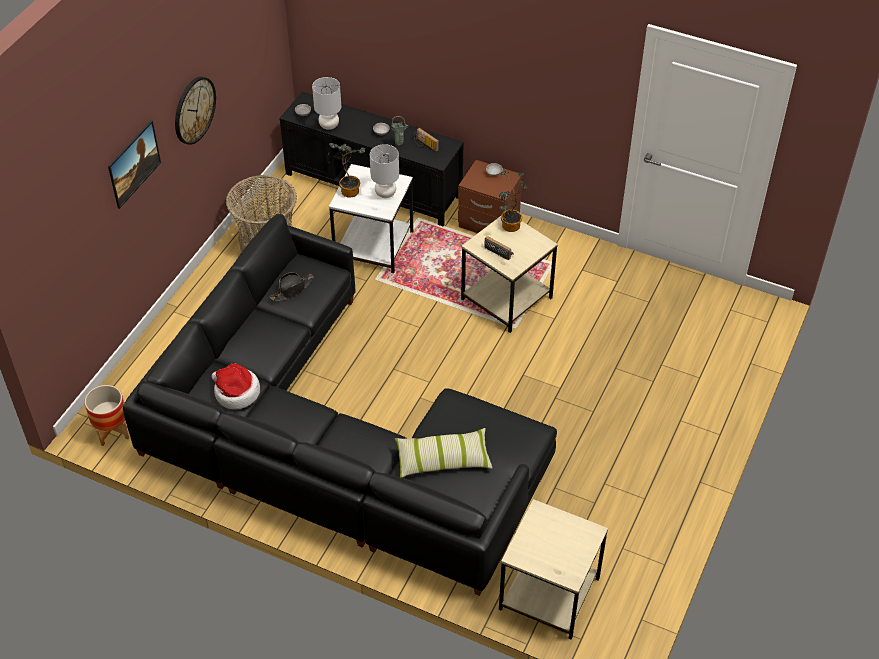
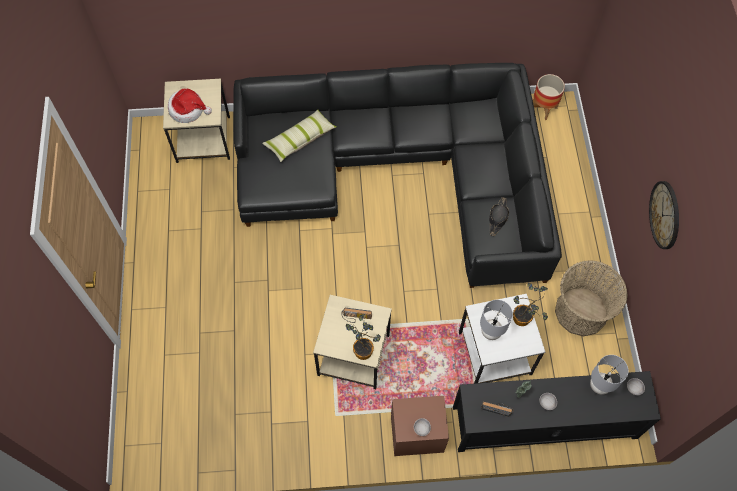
camera: 150 degrees right, 15 degrees up
(136, 174) = (643, 130): picture -> none
(236, 392) = (468, 121): hat -> hat (188, 110)

